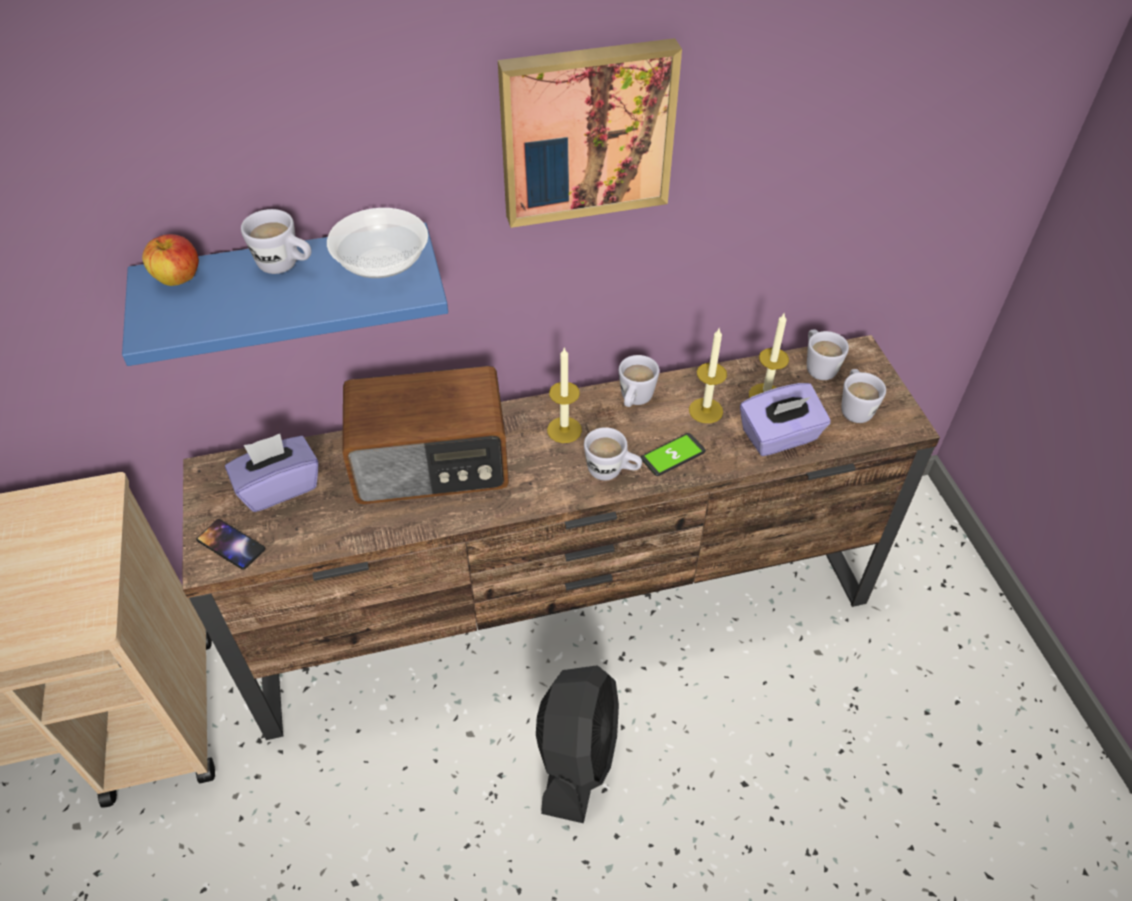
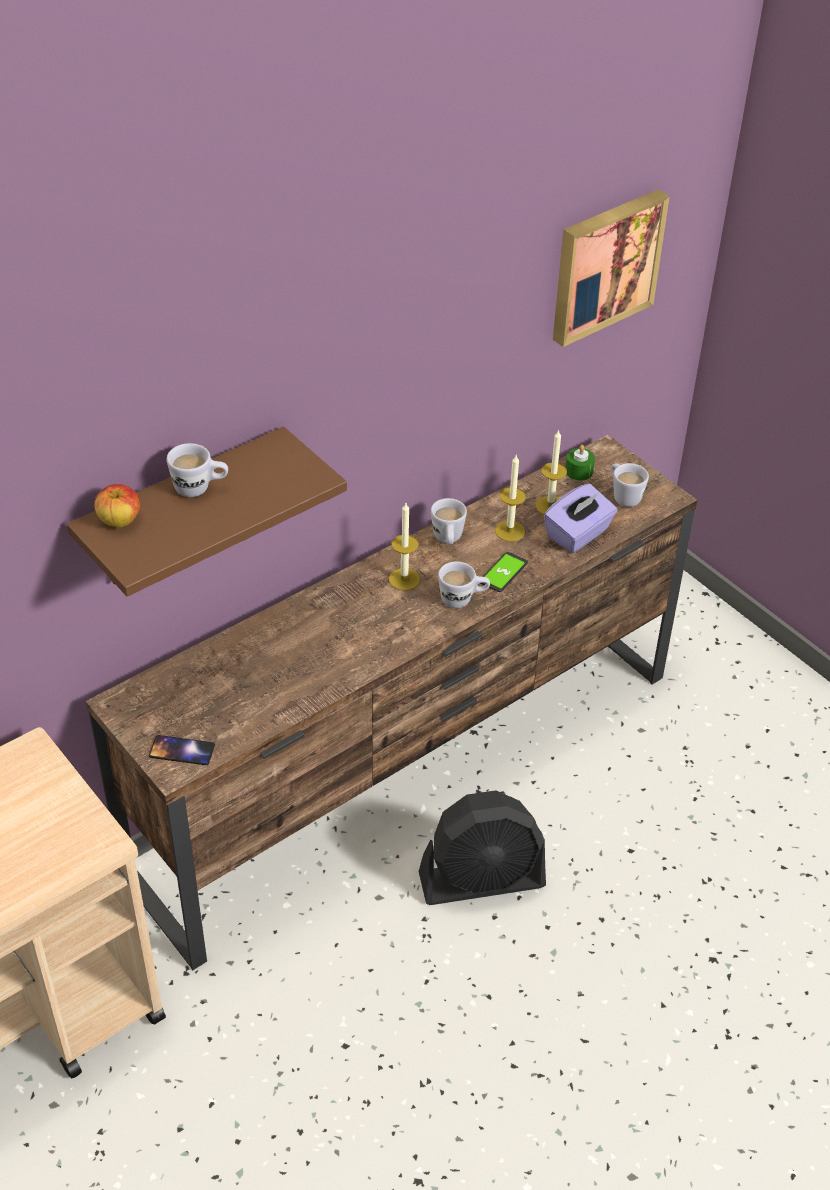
camera: 25 degrees left, 5 degrees down
(279, 487) = (190, 695): purple tissue box -> none
(292, 288) = (183, 510): blue shelf -> brown shelf
(382, 263) = (274, 466): bowl -> none
(432, 464) = (311, 638): radio -> none
(577, 756) = (482, 880): black fan -> black fan turned 90 degrees clockwise
(586, 131) = (395, 323): picture -> picture (604, 265)
(818, 366) = (579, 471): white mug -> green candle

